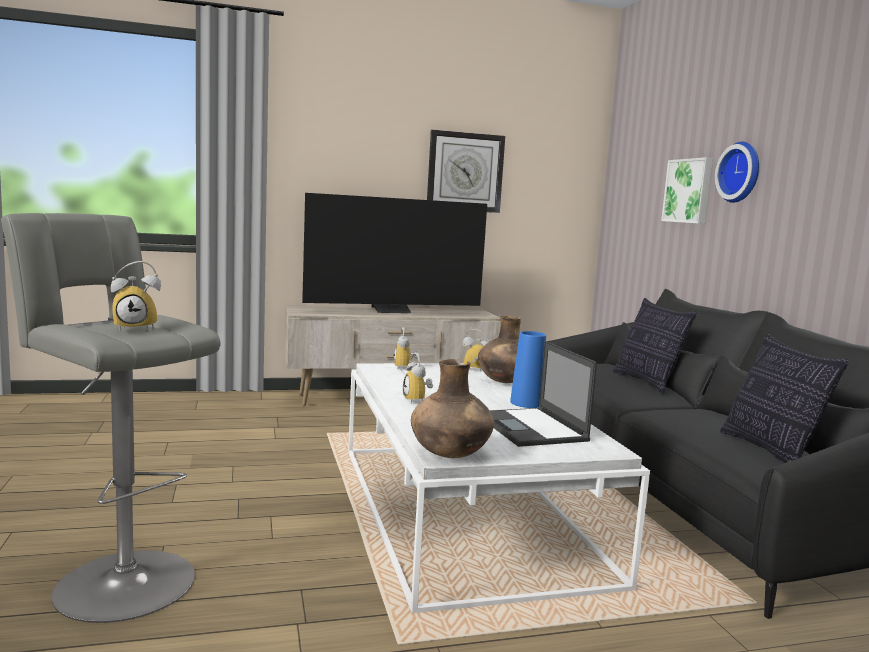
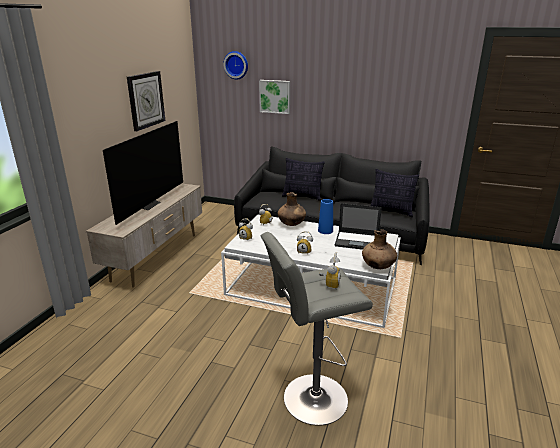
camera: 55 degrees left, 15 degrees up
(741, 172) = (311, 90): wall clock -> wall clock (236, 65)

